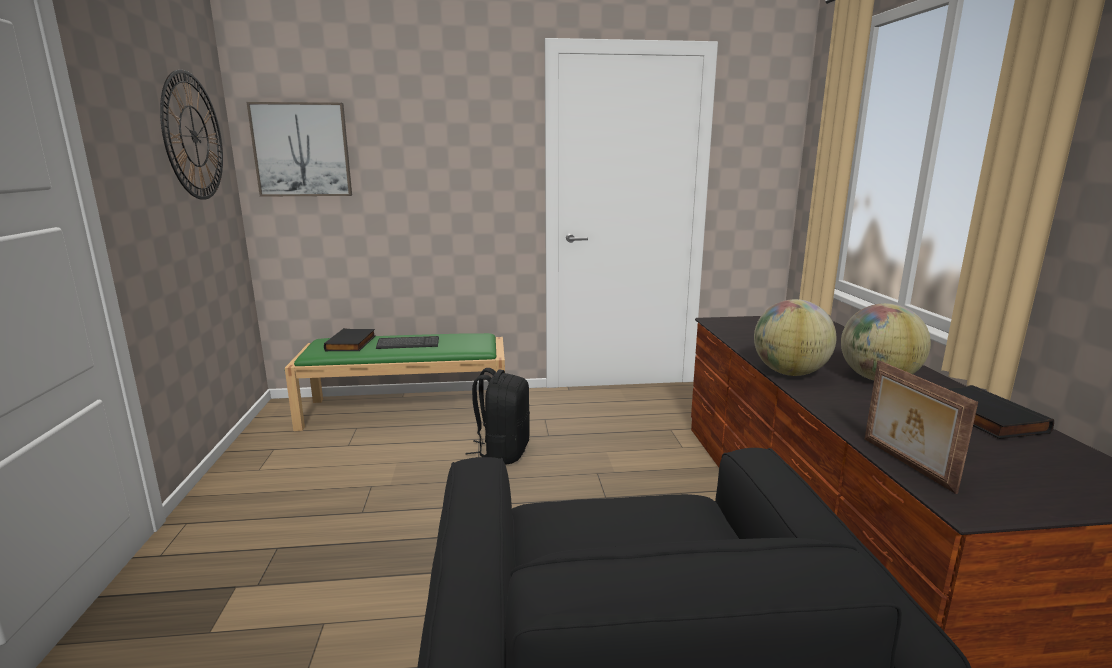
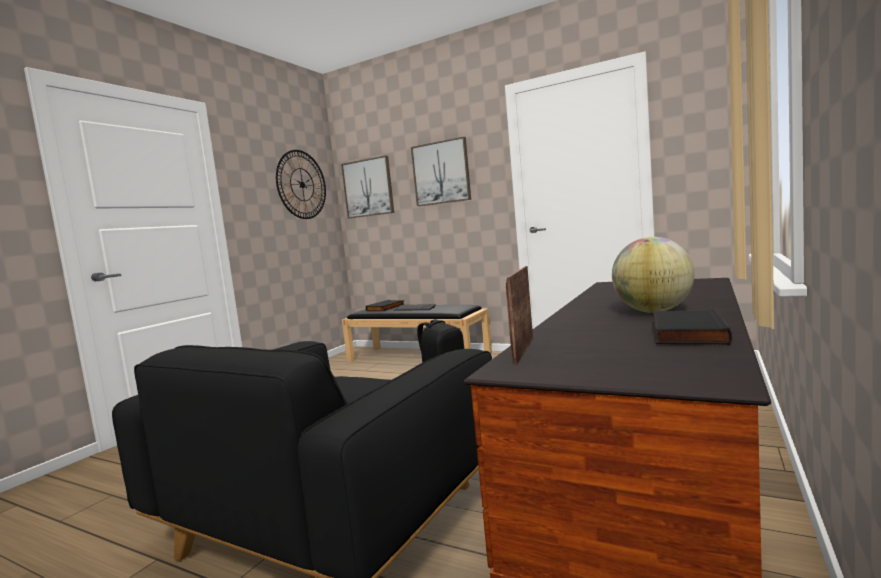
camera: 35 degrees right, 10 degrees down
(408, 409) = (419, 357): green bench -> black bench
(439, 145) = (441, 172): none -> picture
(789, 373) = (580, 308): globe -> none

